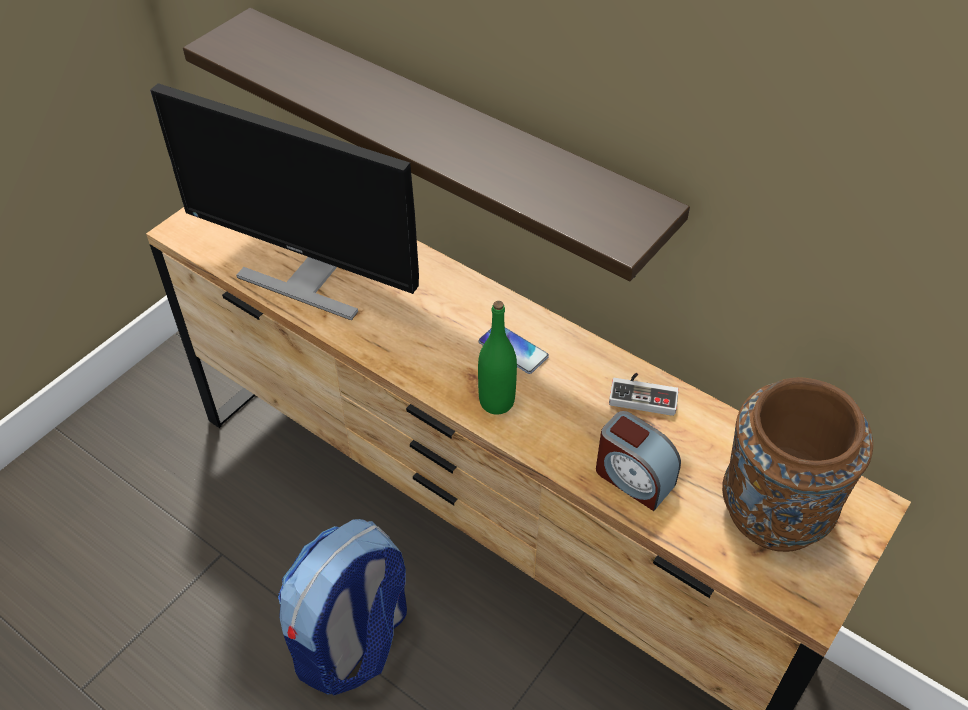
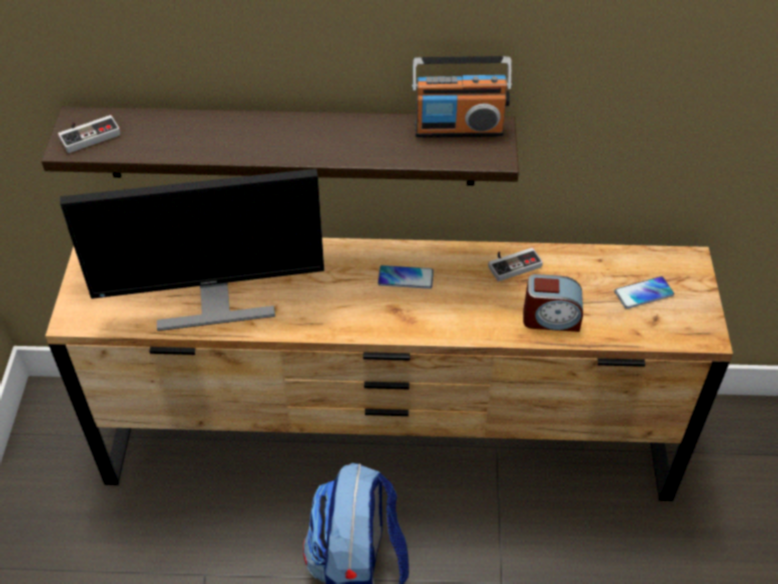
camera: 35 degrees left, 0 degrees up
(245, 40) = (88, 134): none -> game controller
(496, 402) = (426, 318): green bottle -> none
(609, 191) = (458, 128): none -> radio
(773, 511) = (644, 293): brown vase -> phone

